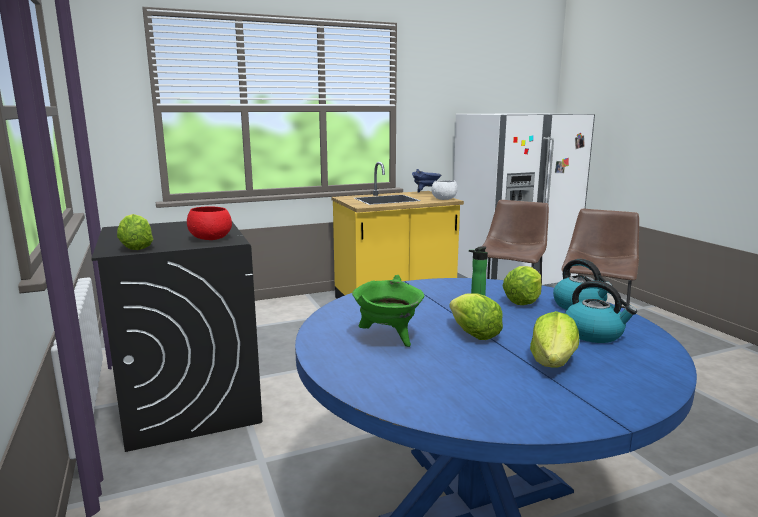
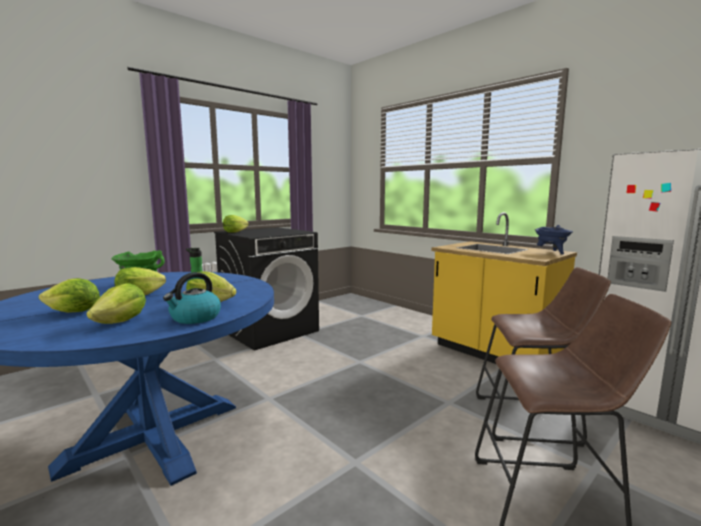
camera: 70 degrees right, 5 degrees down
(211, 239) = (257, 234): red bowl -> none
(444, 199) = (534, 257): white bowl -> none
(594, 334) = (121, 322): kettle -> lettuce

